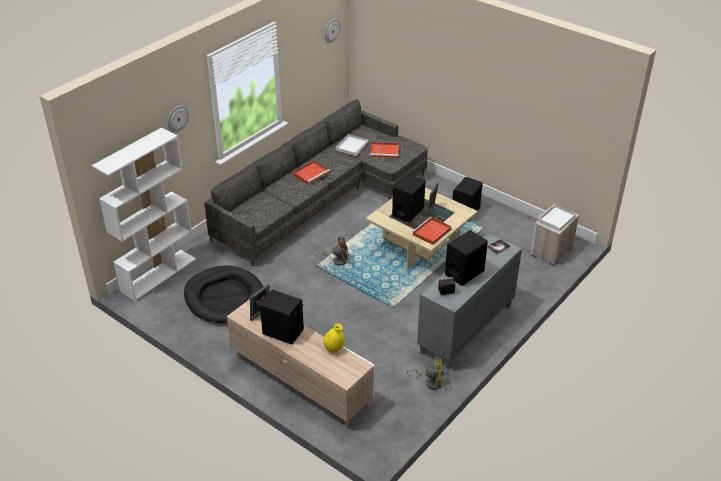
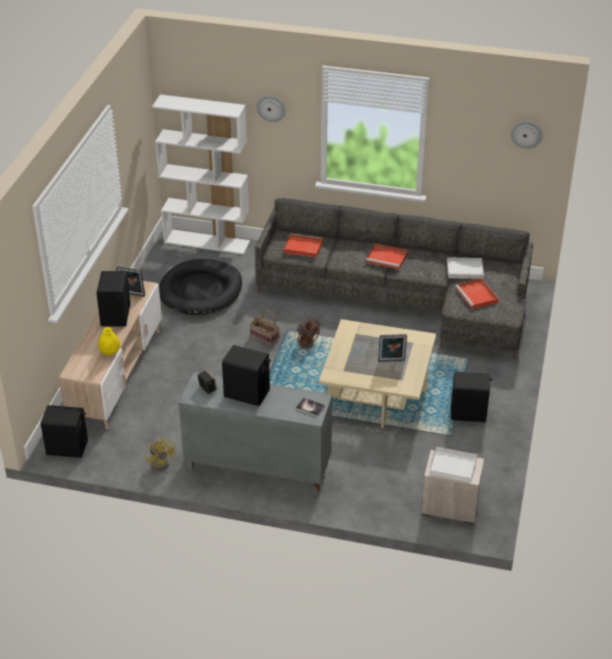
camera: 65 degrees right, 0 degrees up
(314, 280) = (263, 337): none -> basket
(408, 212) = (374, 345): black speaker -> black speaker (67, 447)
(431, 232) = (350, 372): red tray -> red tray (302, 247)

